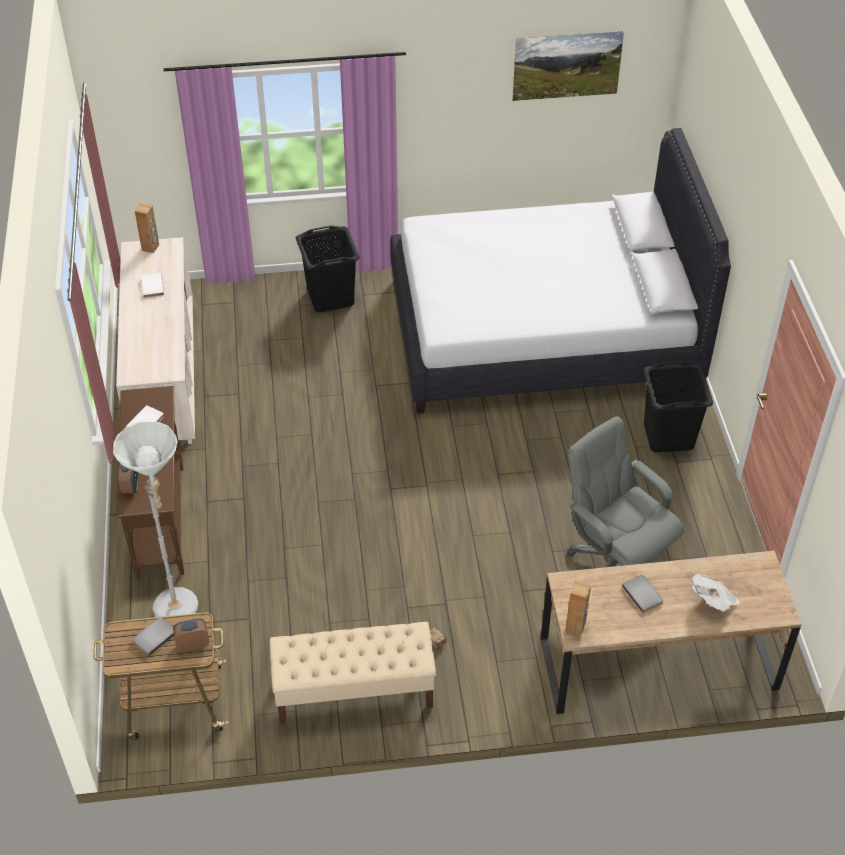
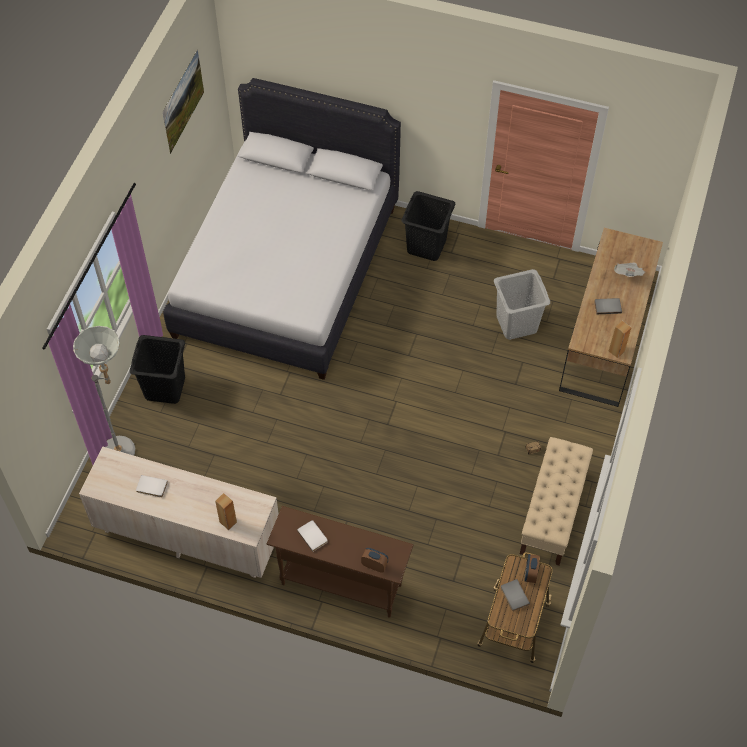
camera: 65 degrees left, 10 degrees up
(151, 247) = (101, 473): brown speaker -> brown speaker (228, 522)
(180, 614) = (437, 598): grey floor lamp -> grey floor lamp (126, 450)
(615, 561) = (516, 323): grey office chair -> grey laundry basket

